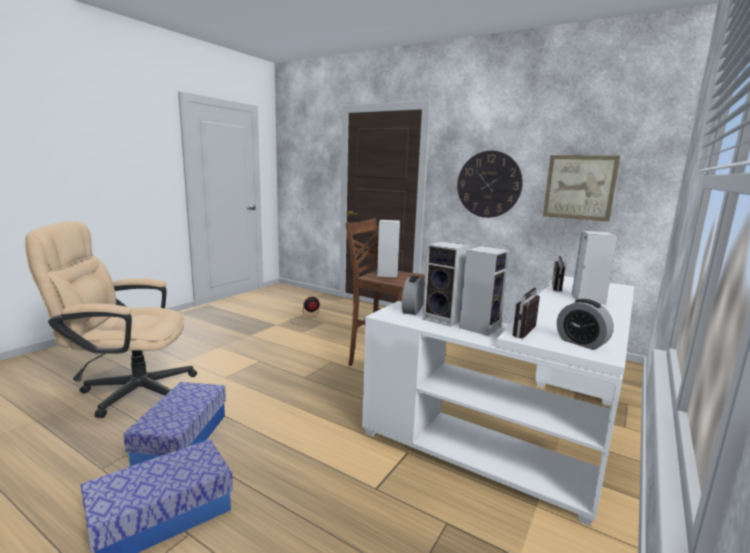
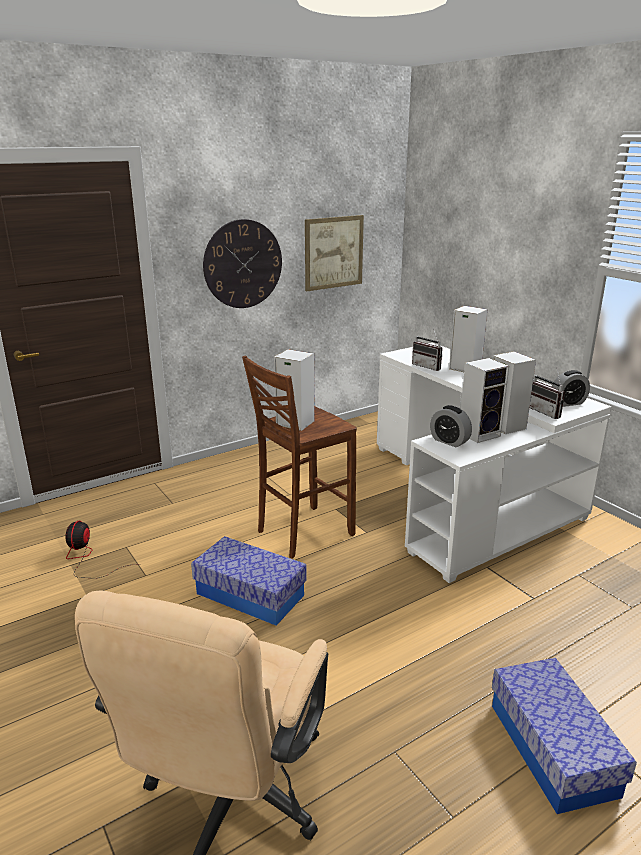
camera: 65 degrees left, 10 degrees up
(182, 439) = (409, 731): storage box -> storage box (250, 594)

